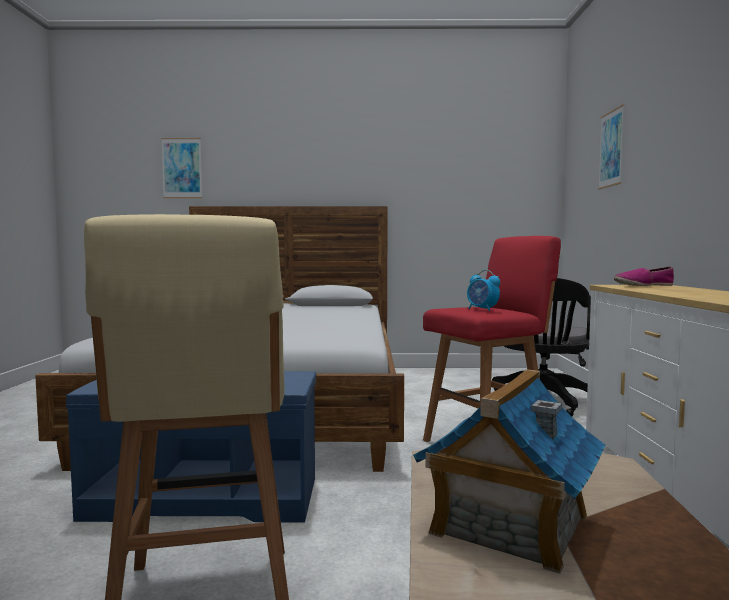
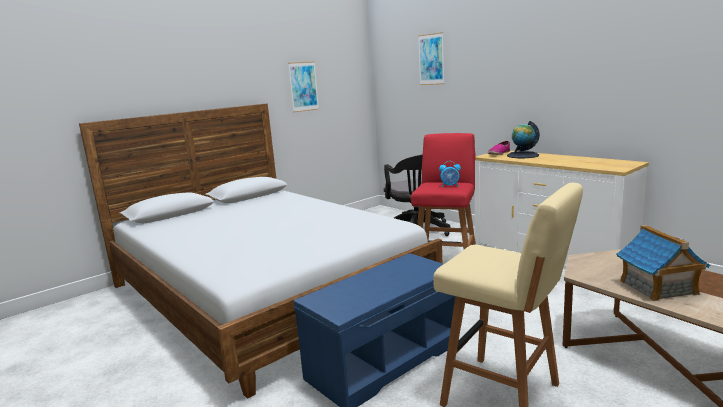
camera: 40 degrees left, 10 degrees up
(182, 168) = (57, 81): picture -> picture (303, 86)
(670, 288) = (522, 155): none -> globe

